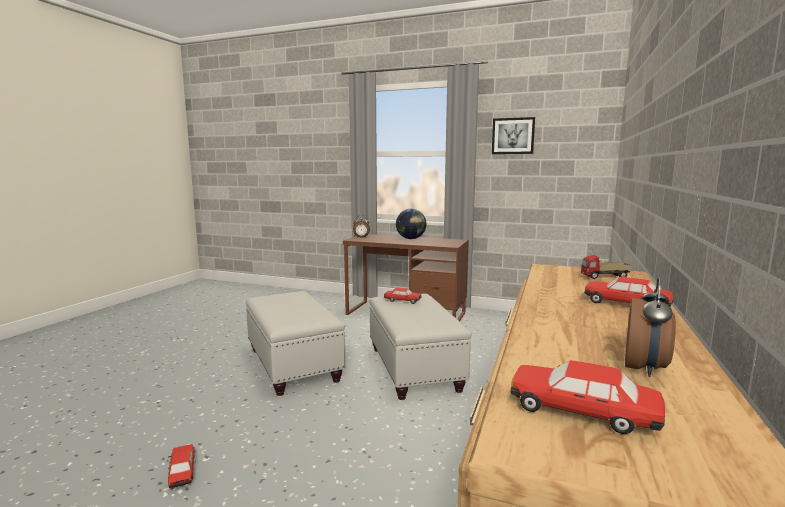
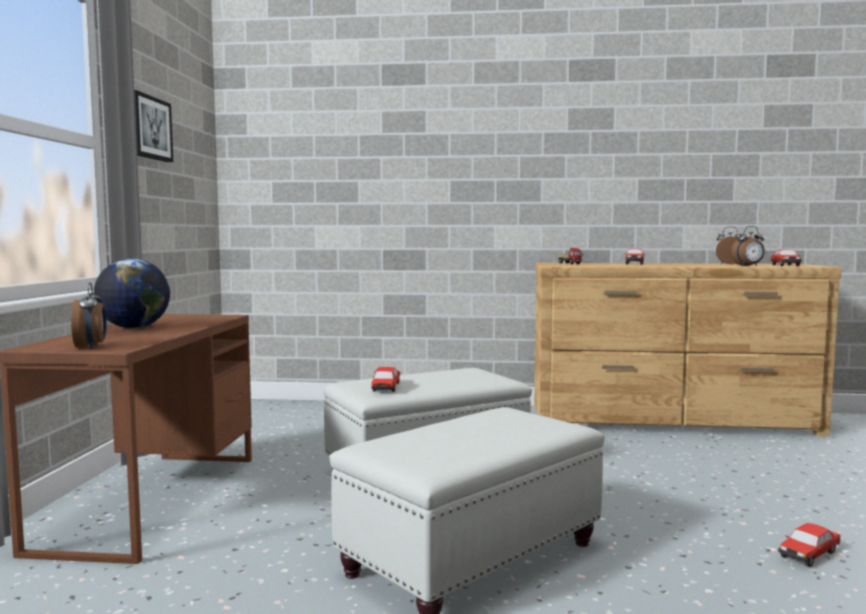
camera: 105 degrees left, 5 degrees down
(533, 356) = (748, 266): none -> alarm clock

